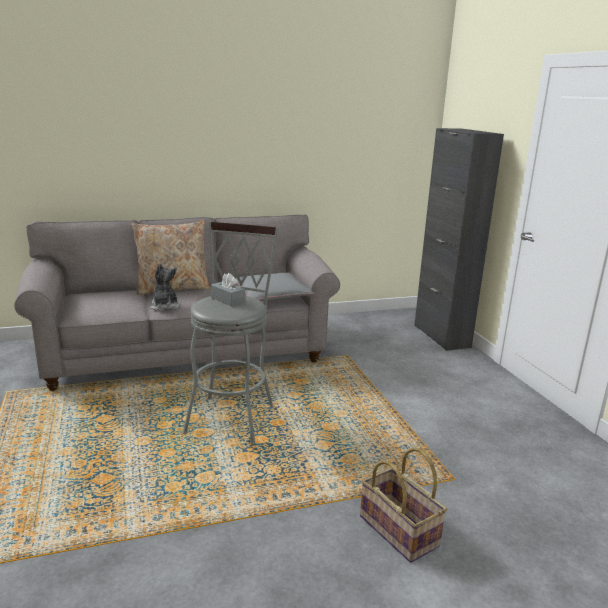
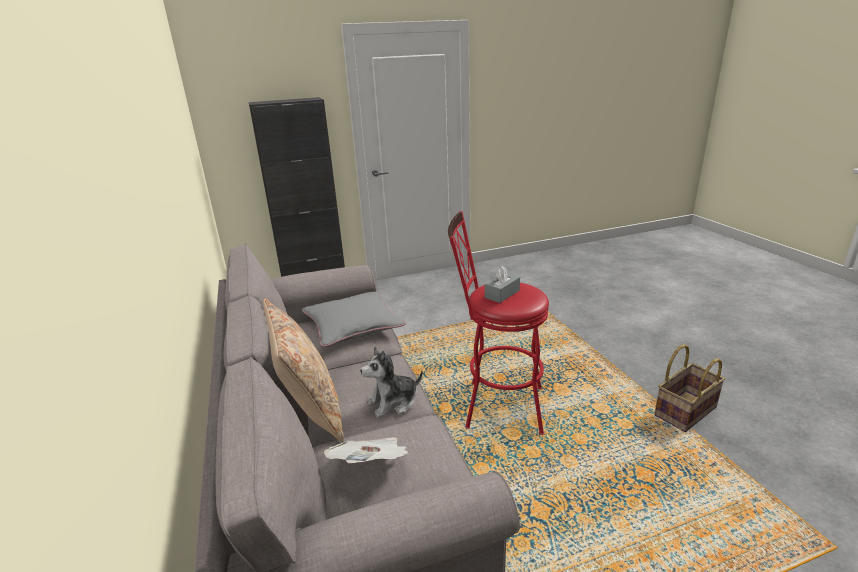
camera: 90 degrees left, 5 degrees up
(107, 297) = (372, 466): none -> newspaper
(233, 415) = (496, 406): grey stool -> red stool
(400, 531) = (602, 324): basket -> basket (684, 410)

